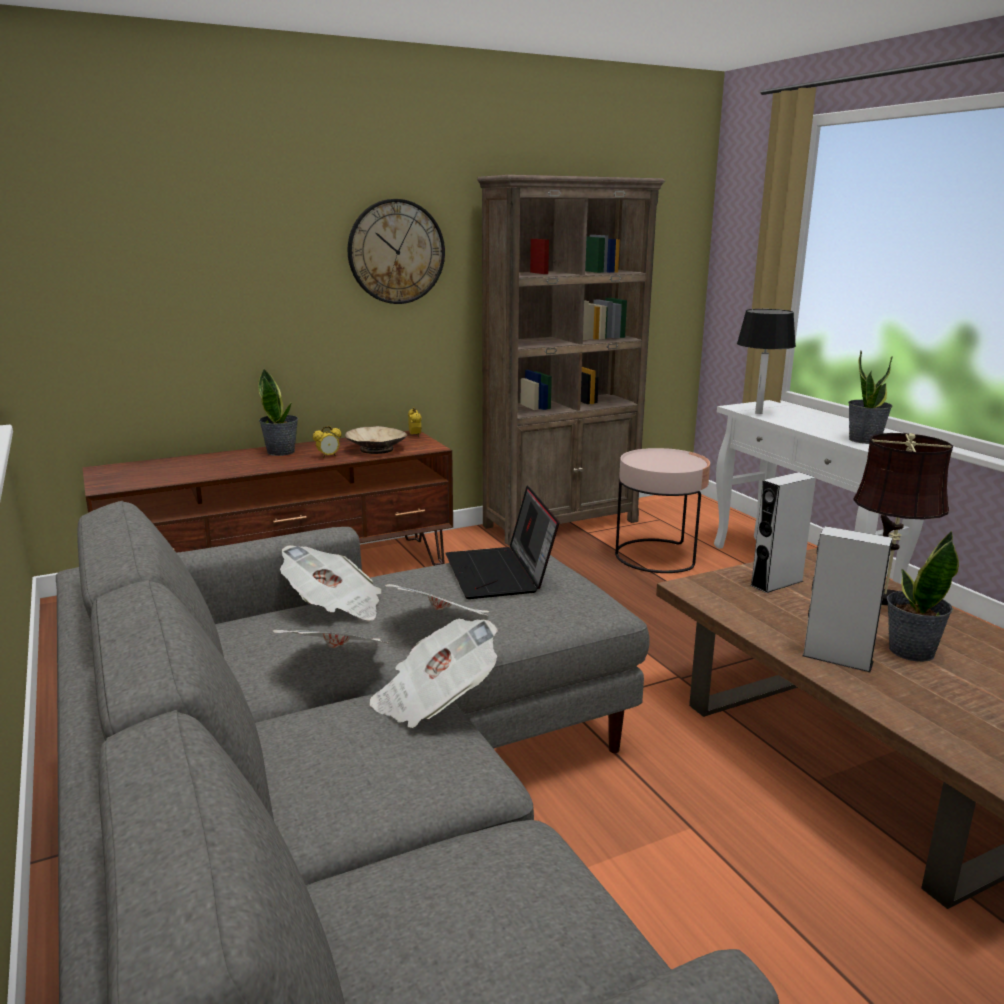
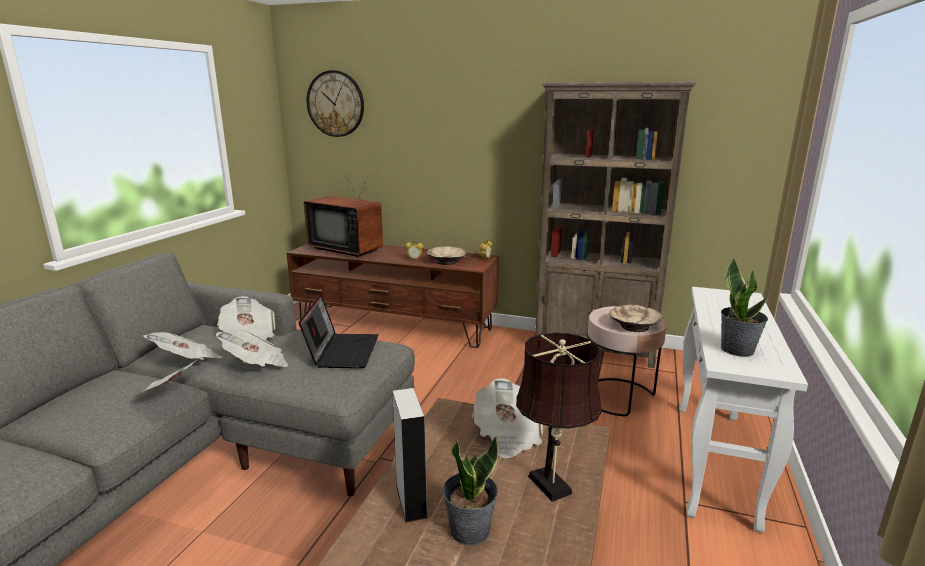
camera: 45 degrees right, 0 degrees up
(187, 467) = (348, 249): none -> television
(281, 452) = (402, 251): potted plant -> none
(396, 252) = (491, 135): wall clock -> wall clock (335, 104)
(500, 574) = (342, 351): laptop -> laptop turned 150 degrees clockwise
(681, 463) = (634, 326): none -> beige bowl
(758, 413) = (710, 301): black table lamp -> none
(776, 583) = (507, 435): grey speaker -> newspaper

